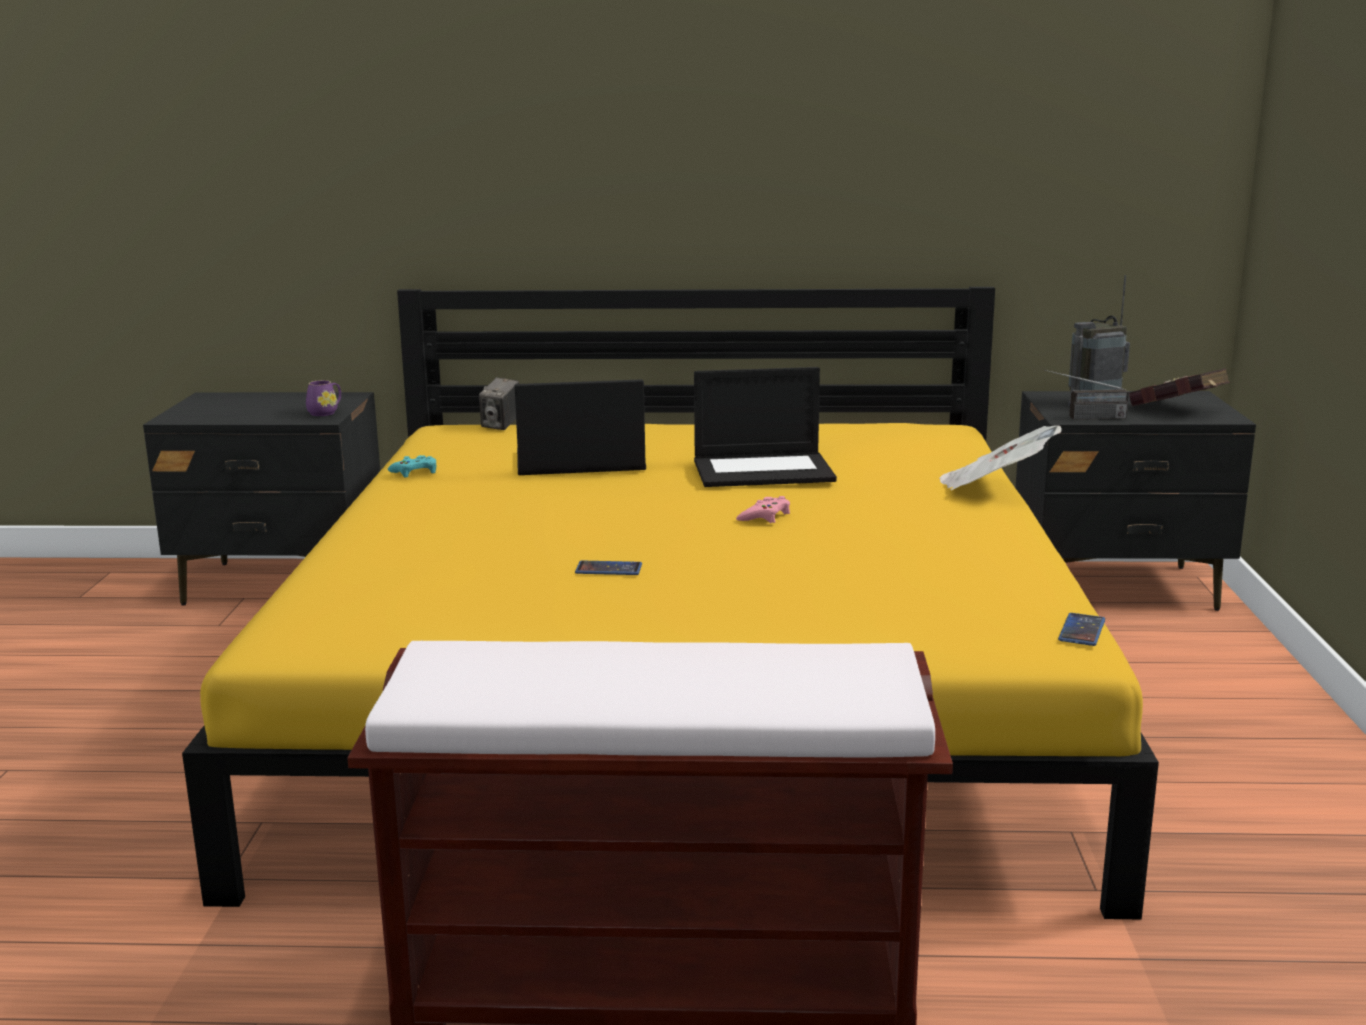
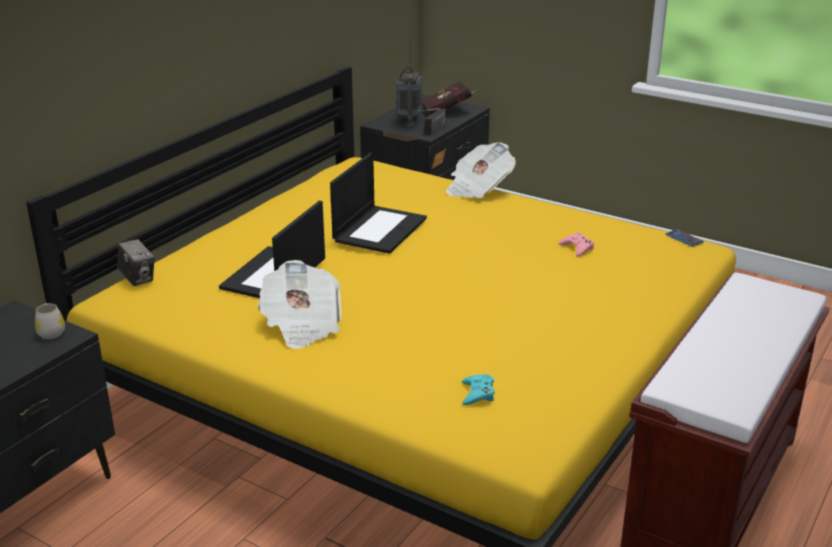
camera: 60 degrees left, 10 degrees up
(326, 412) = (51, 331): purple mug -> white mug
(415, 472) = (212, 336): turquoise game controller -> turquoise game controller (477, 394)
(480, 495) = (302, 325): none -> newspaper
(608, 569) = (495, 320): phone -> none
(765, 516) = (457, 254): pink game controller -> pink game controller (577, 248)

